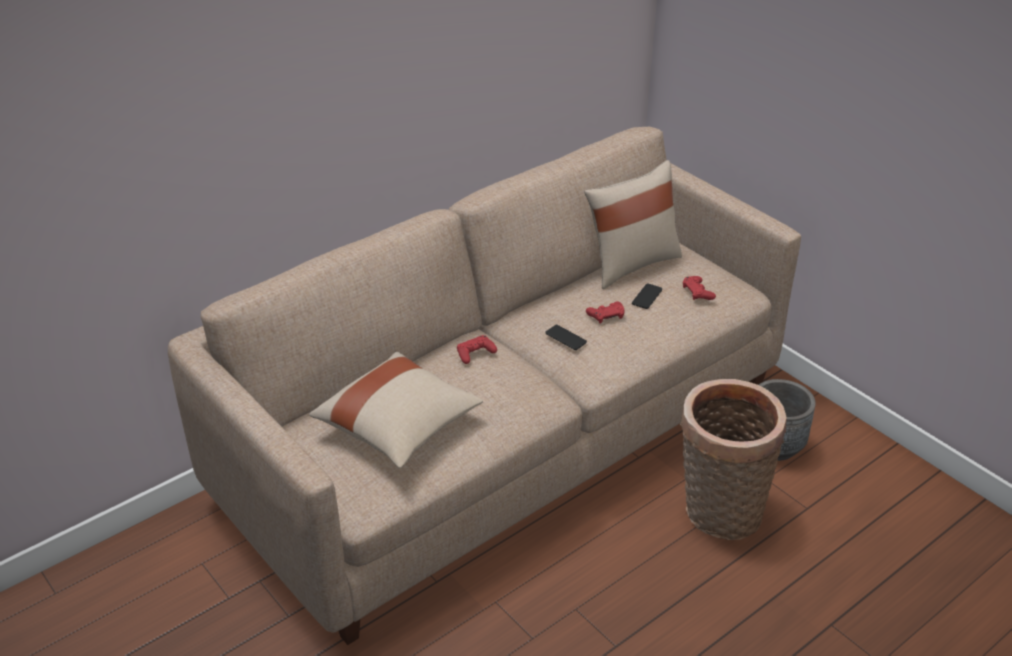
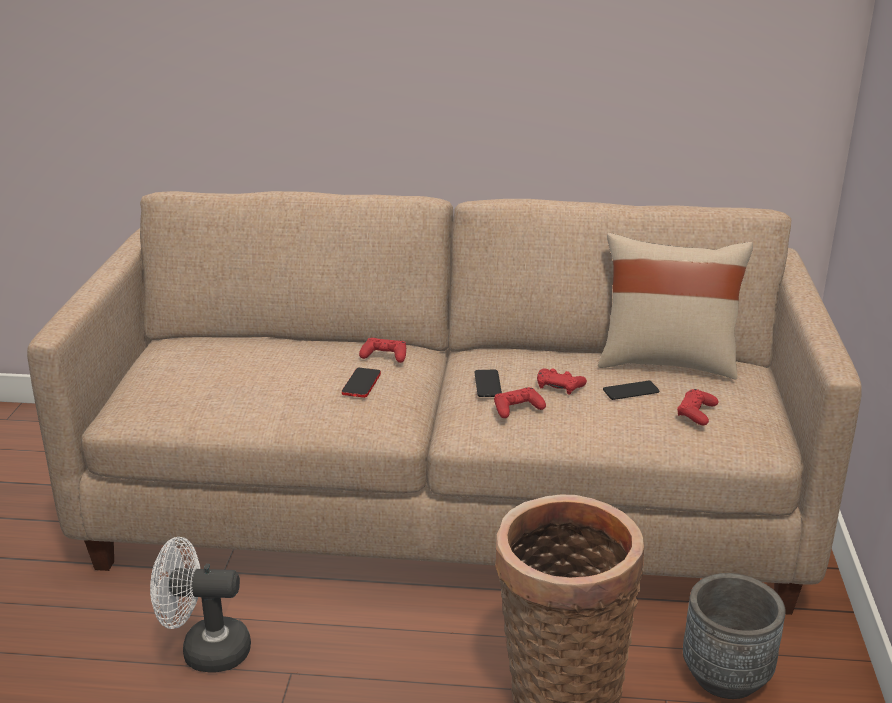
camera: 45 degrees right, 10 degrees down
(398, 427) = (235, 374): beige pillow -> none
(499, 383) = (361, 384): none -> phone
(507, 636) = (205, 650): none -> white fan
(608, 345) = (517, 408): none -> red game controller

